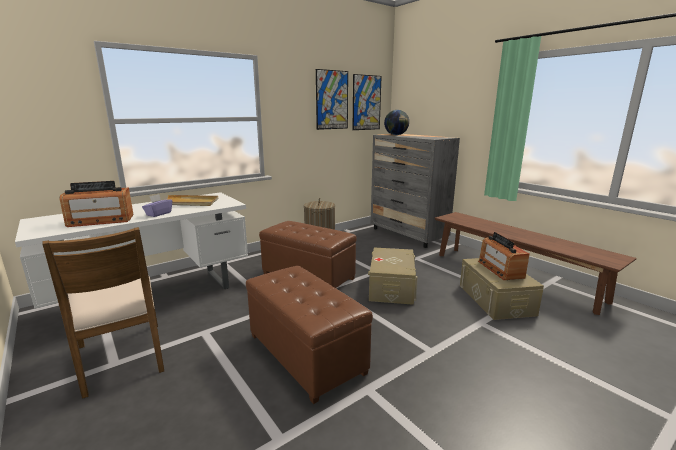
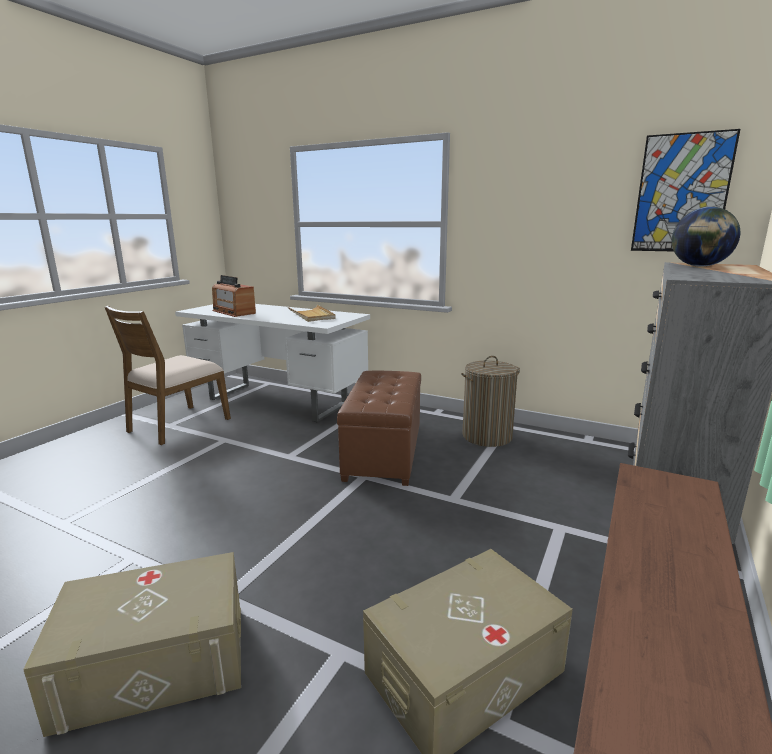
camera: 65 degrees right, 0 degrees up
(158, 214) = (264, 317): purple tissue box -> none
(305, 354) = (198, 500): brown ottoman -> none
(332, 100) = (584, 191): picture -> none
(391, 287) = (409, 523): beige storage box -> beige storage box (156, 663)
(500, 269) = (478, 609): radio -> none

